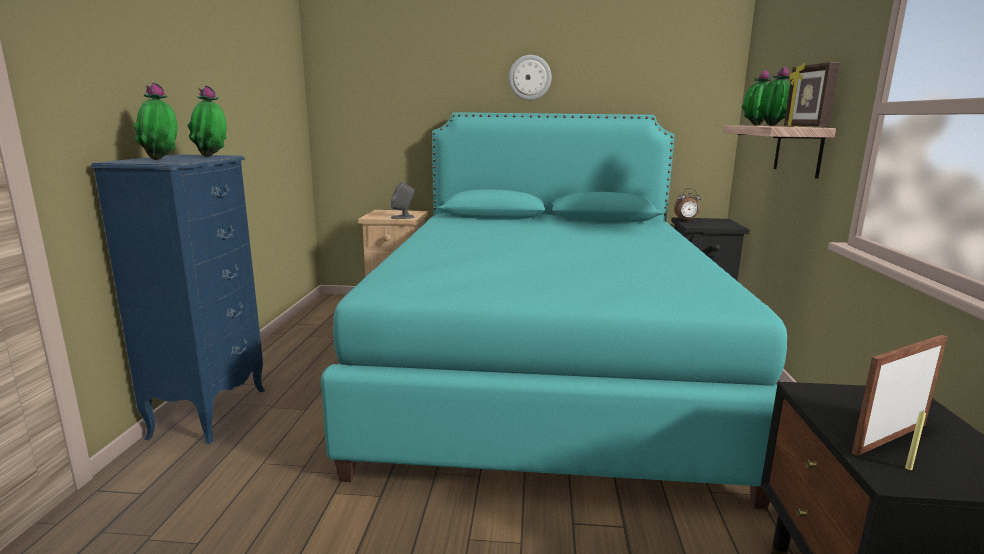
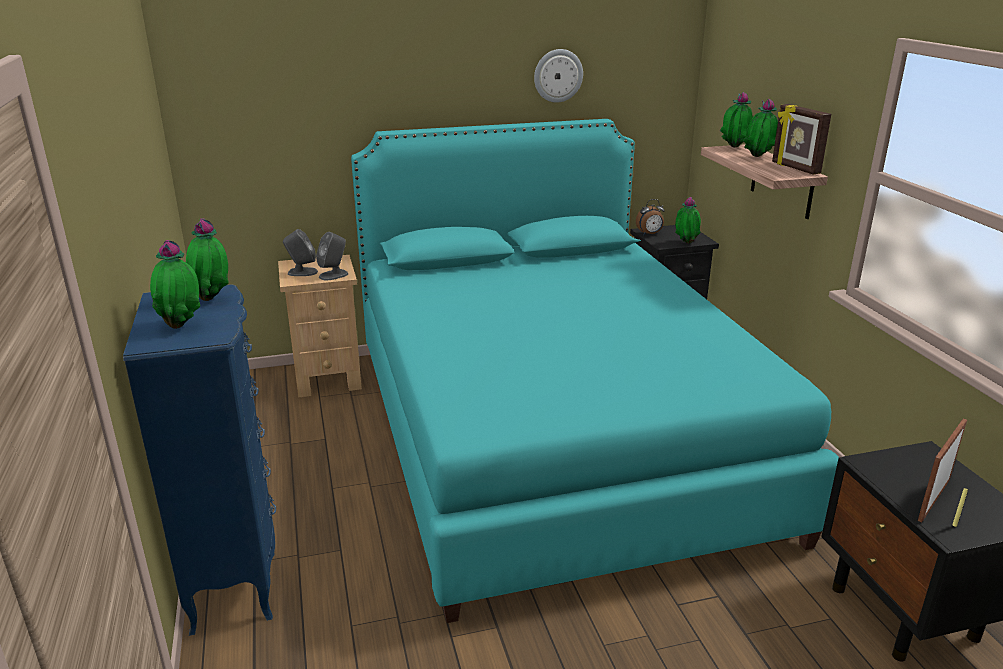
camera: 20 degrees left, 10 degrees up
(383, 214) = (302, 272): none -> grey speaker
(530, 77) = (466, 81): wall clock -> wall clock (558, 75)
(715, 227) = (685, 243): none -> potted plant

